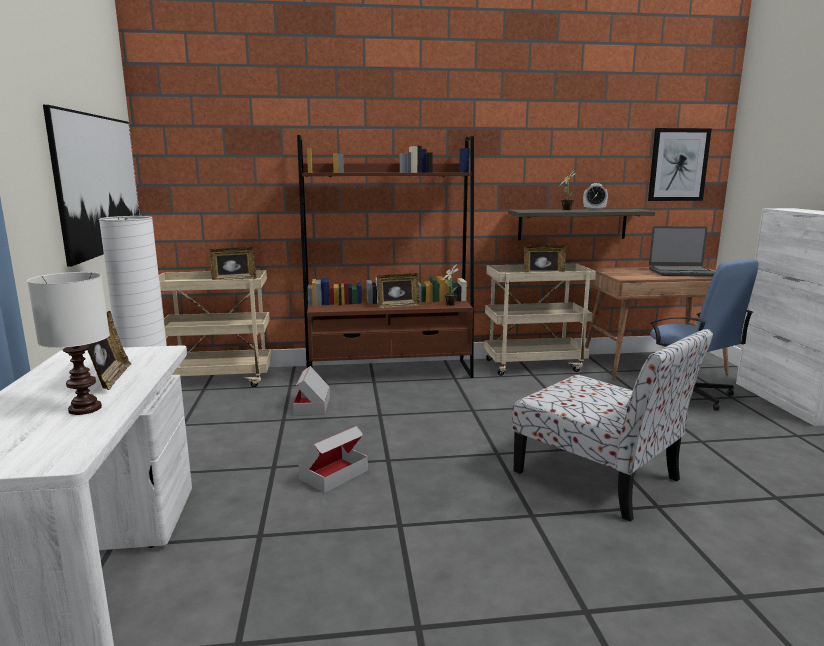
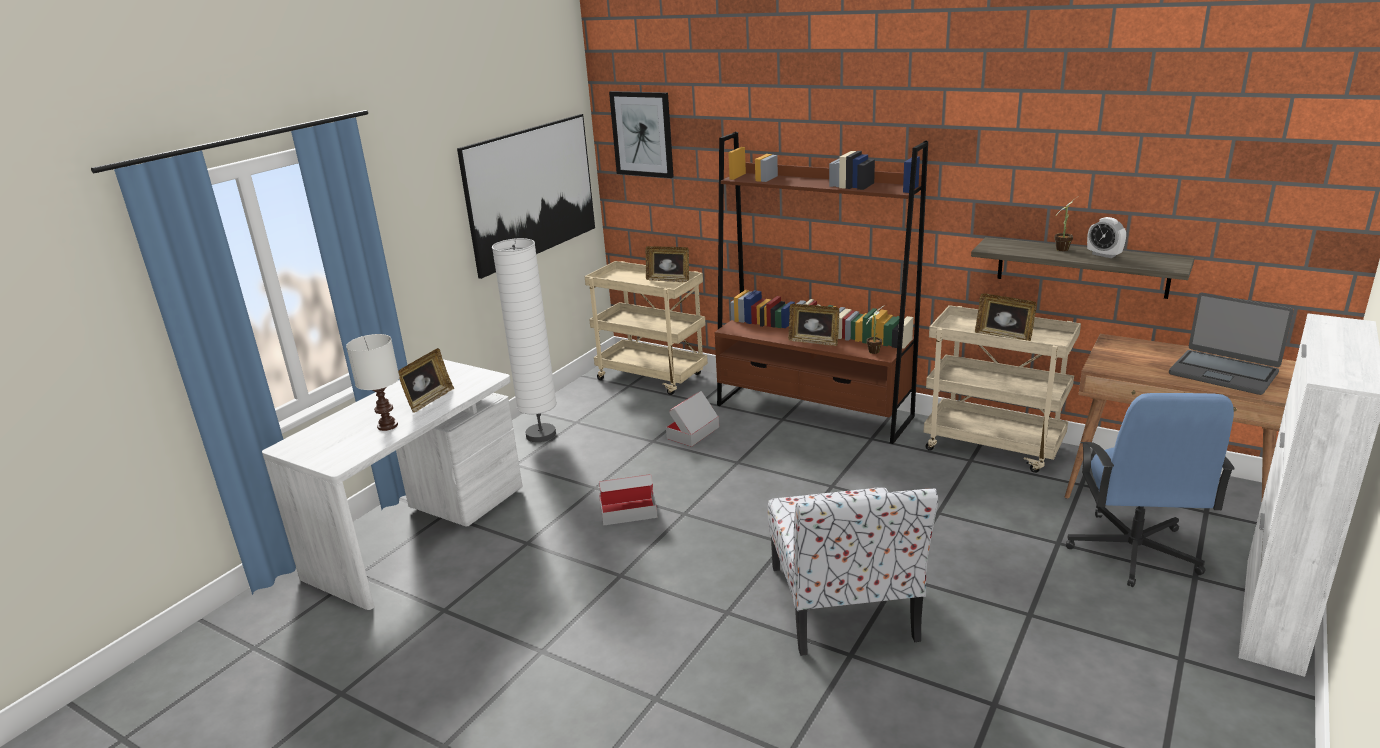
camera: 40 degrees right, 10 degrees up
(678, 165) = (1279, 197): picture -> picture (642, 134)

